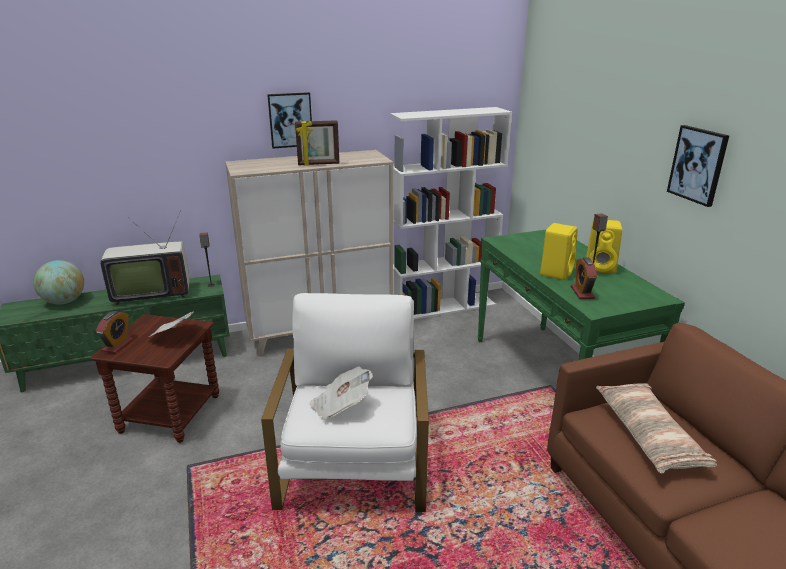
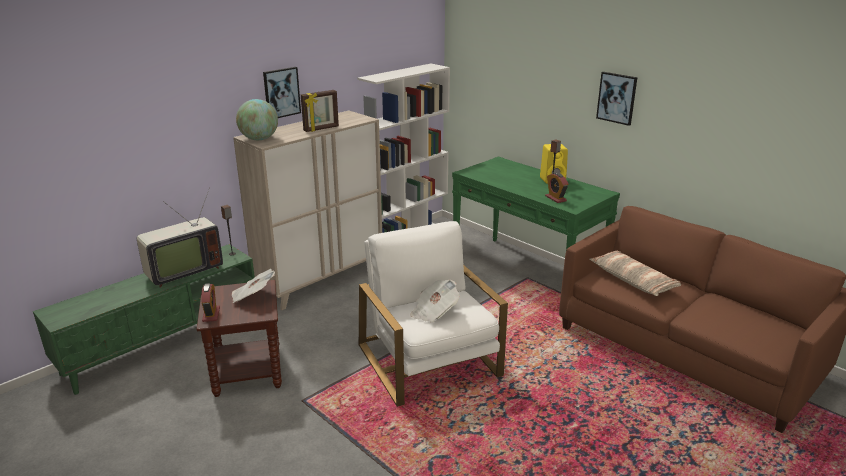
camera: 25 degrees left, 0 degrees up
(64, 301) = (101, 296): globe -> globe (259, 139)
(556, 272) = (527, 188): yellow speaker -> none

